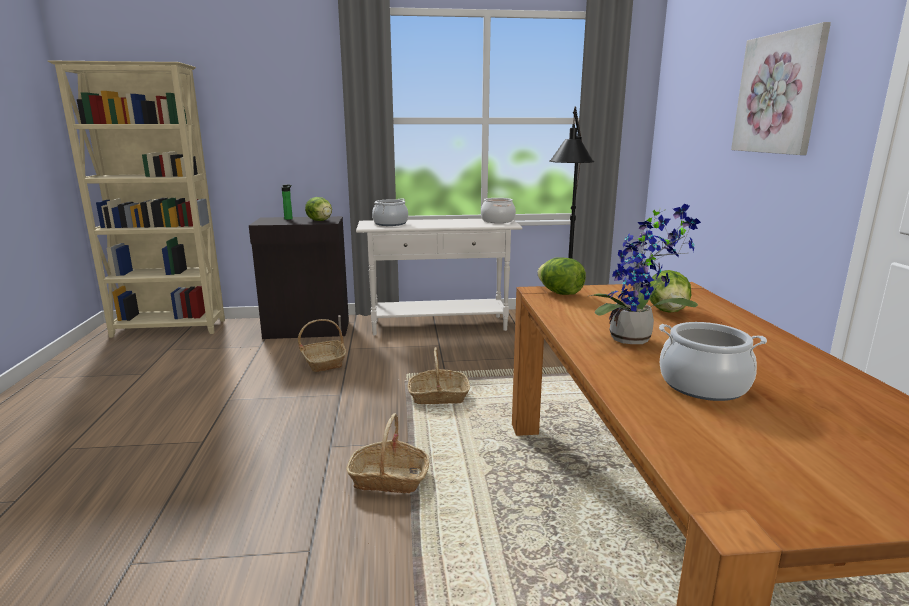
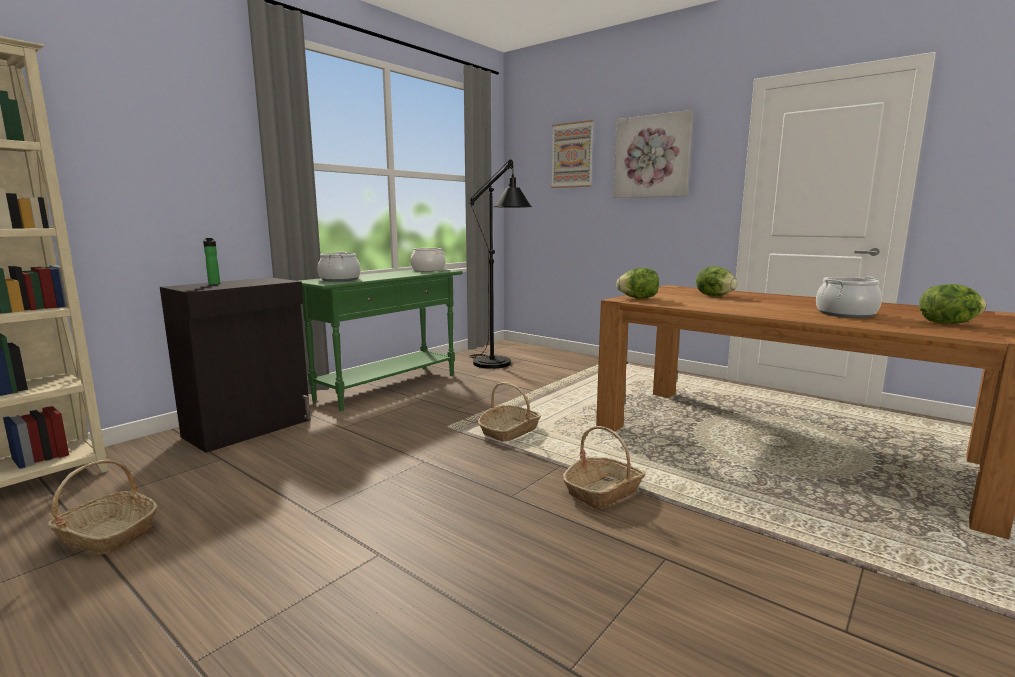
camera: 45 degrees left, 5 degrees down
(320, 221) = (267, 281): lettuce -> lettuce (948, 323)
(323, 362) = (342, 445): basket -> basket (106, 534)
(439, 325) = (388, 387): white console table -> green console table
(635, 340) = (757, 307): potted plant -> none
(708, 90) = (572, 155): none -> picture

